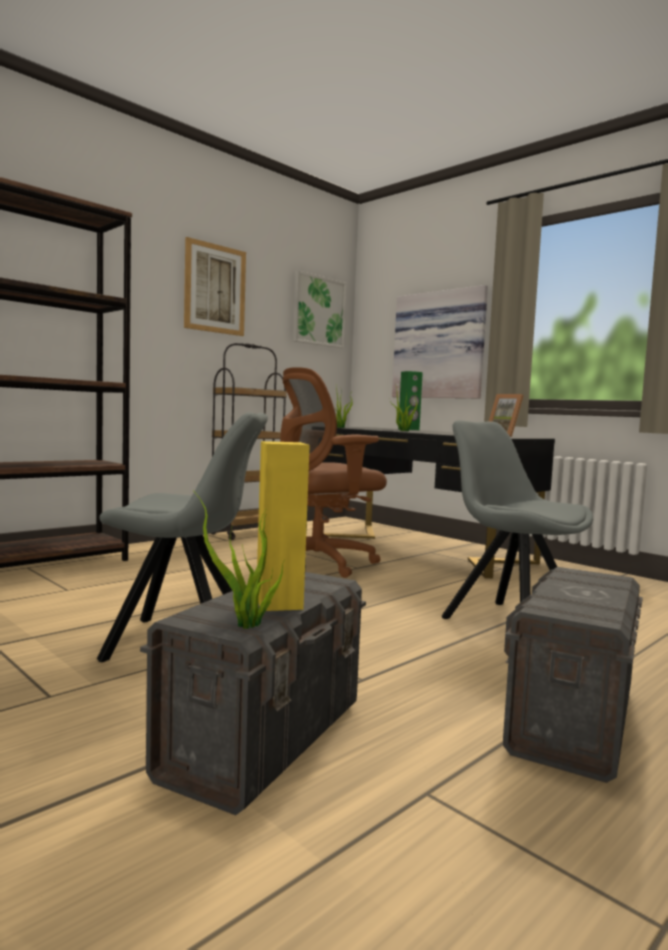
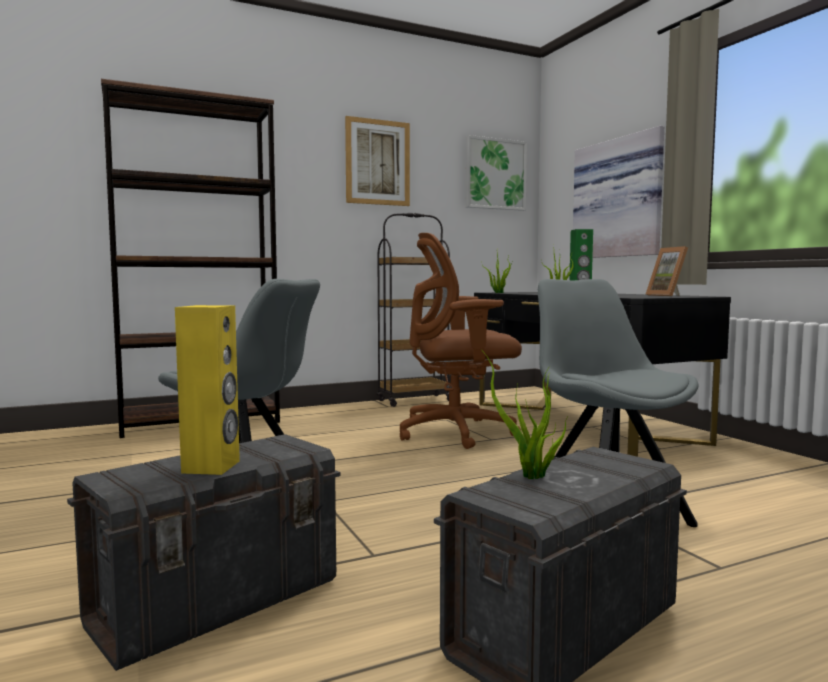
camera: 20 degrees right, 0 degrees up
(246, 626) = (140, 486): potted plant -> potted plant (531, 477)

